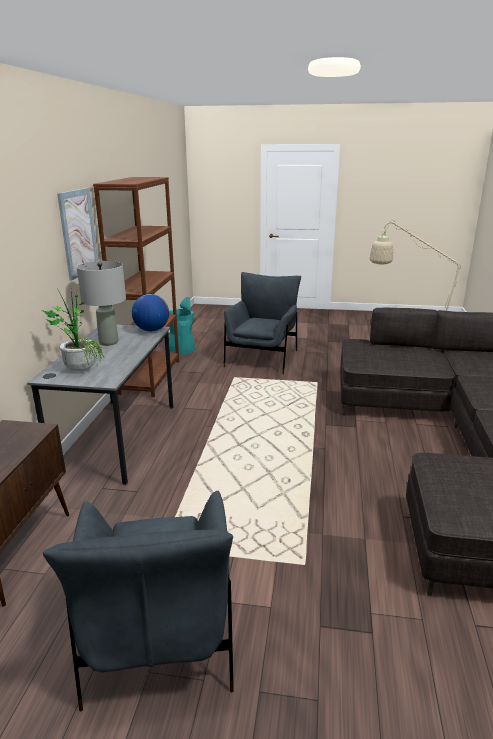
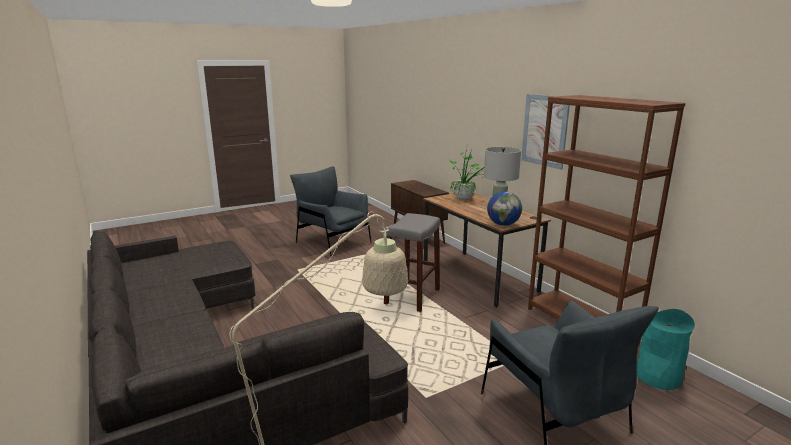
camera: 140 degrees right, 5 degrees down
(118, 438) = (478, 277): grey desk -> brown desk
(219, 445) = (412, 296): none -> grey stool

